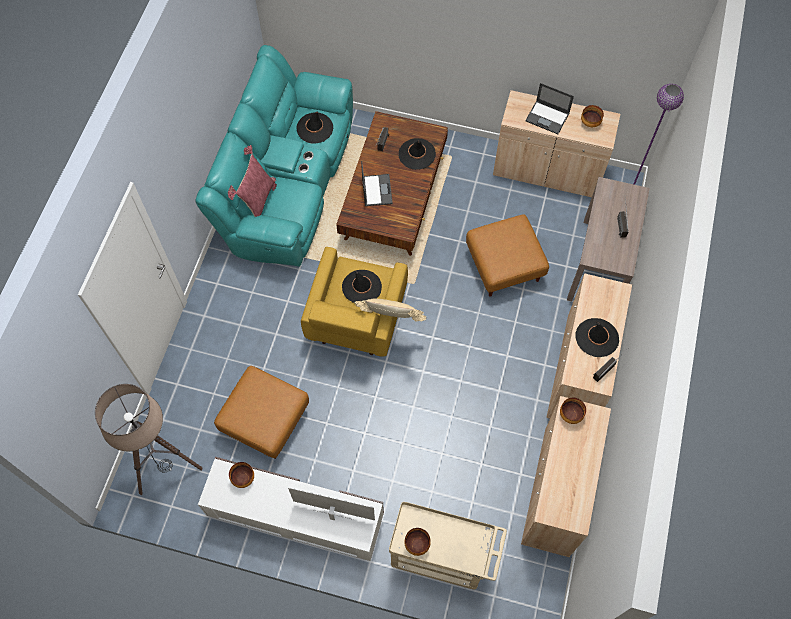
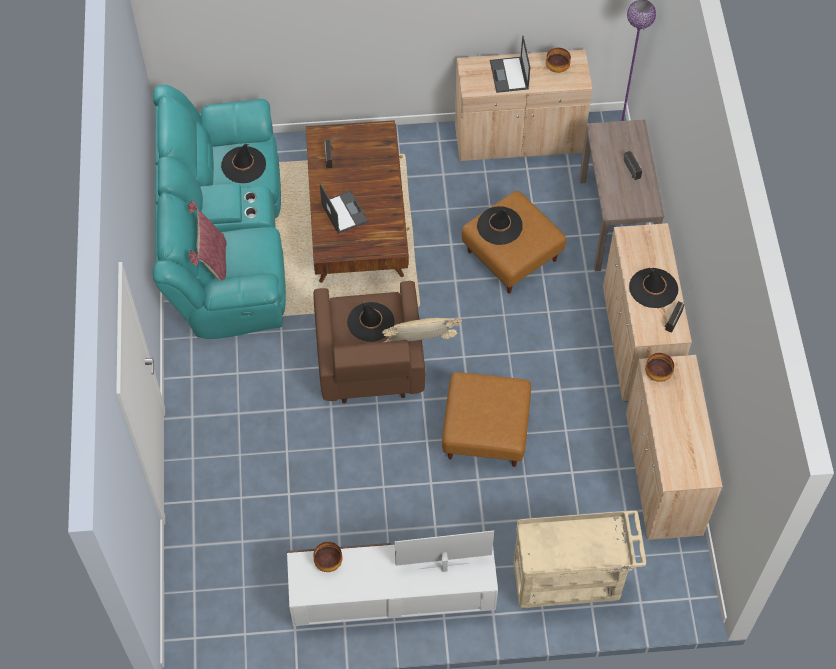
camera: 20 degrees left, 5 degrees down
(165, 464) = (218, 592): floor lamp -> none
(265, 421) = (314, 507): brown ottoman -> brown ottoman (486, 433)
(355, 319) = (369, 365): yellow armchair -> brown armchair
(417, 154) = (372, 160): black hat -> black hat (499, 226)
(417, 544) = (550, 558): bowl -> none
(547, 117) = (509, 75): laptop -> laptop turned 75 degrees clockwise

